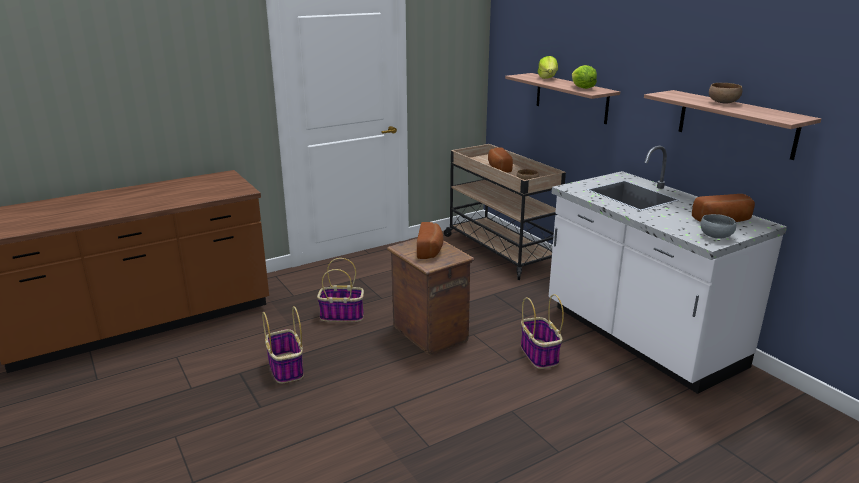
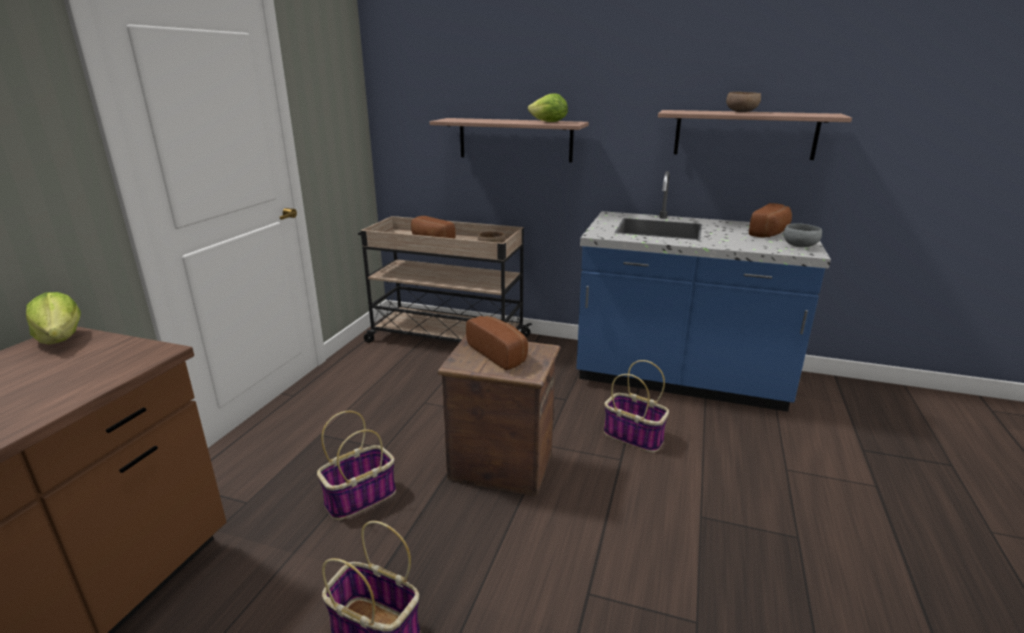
camera: 40 degrees left, 0 degrees up
(547, 78) = (483, 119): lettuce -> lettuce (61, 339)
(640, 337) = (680, 378): white counter -> blue counter

